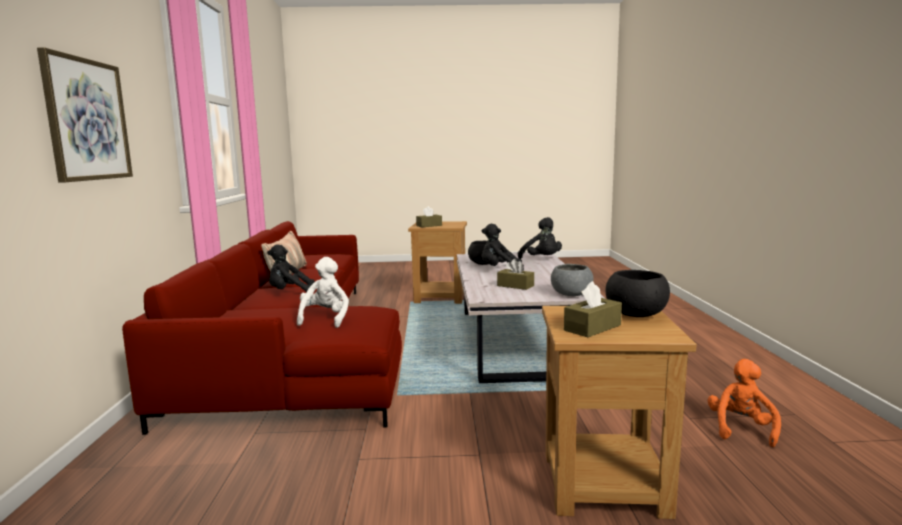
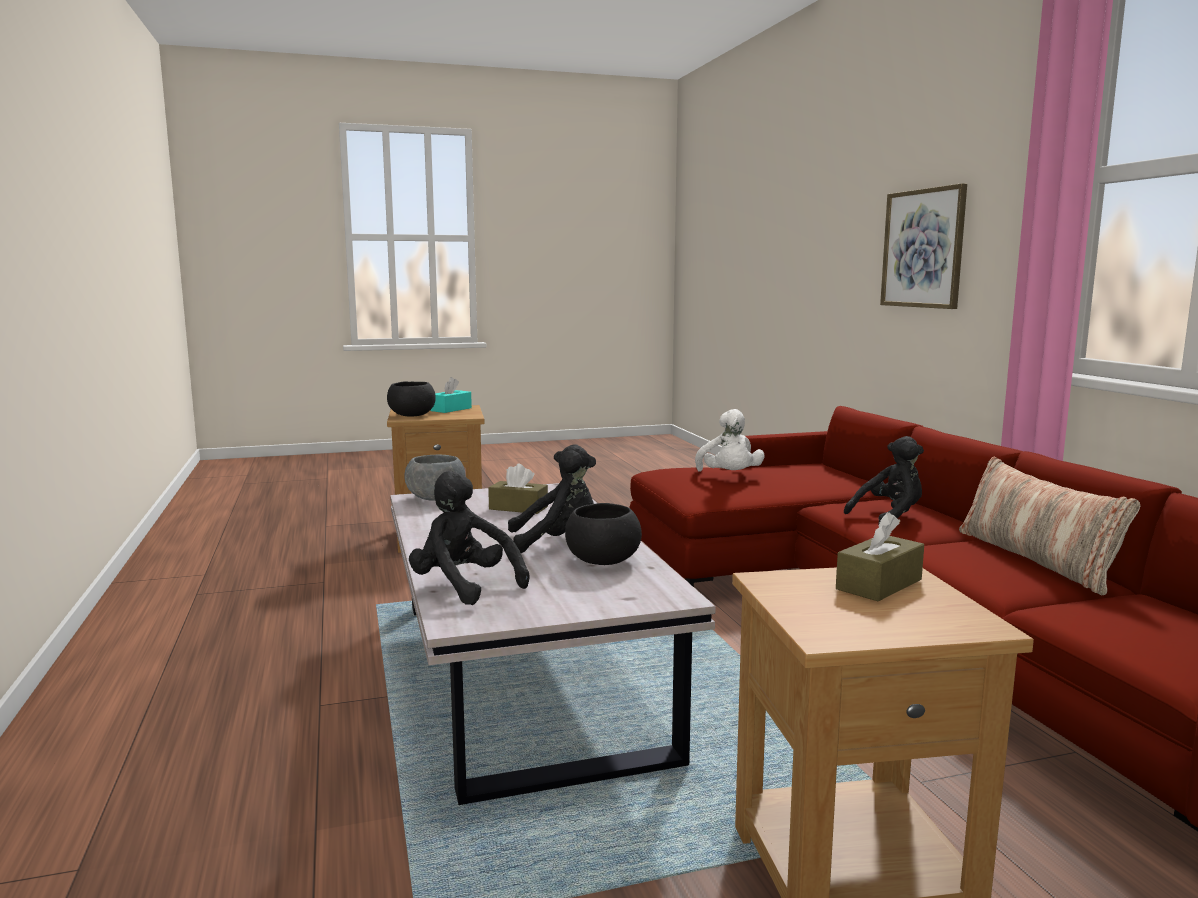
camera: 165 degrees right, 0 degrees up
(592, 328) = (451, 409): brown tissue box -> turquoise tissue box
(741, 429) = (281, 577): orange plush toy -> none

